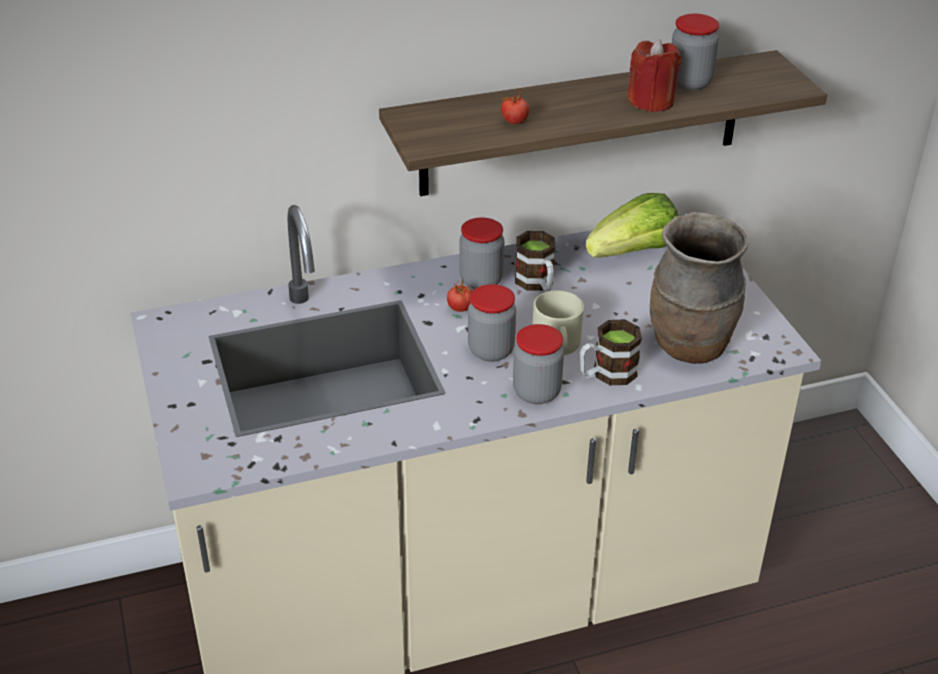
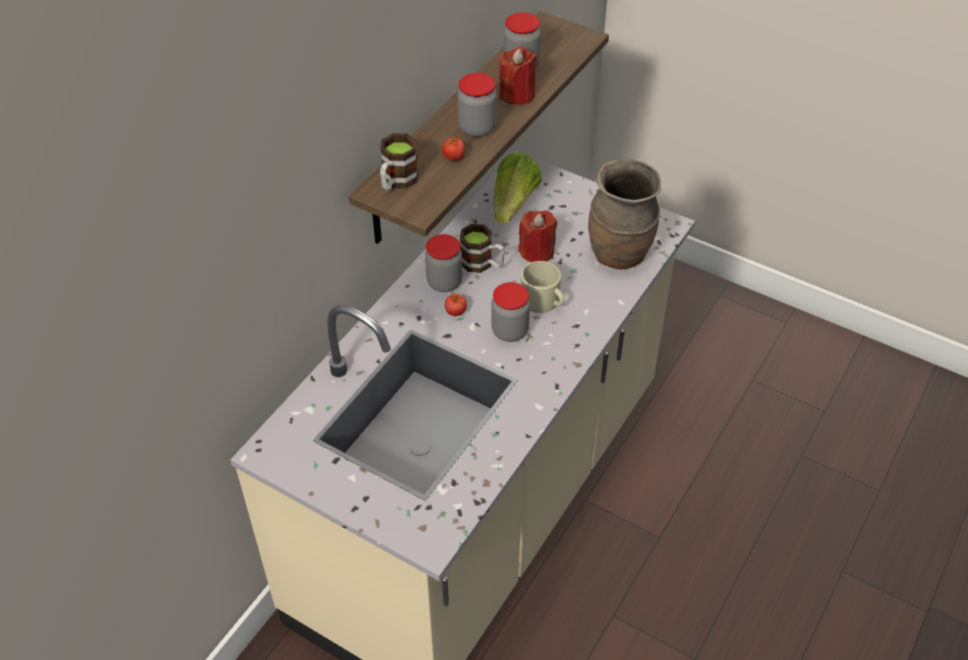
camera: 40 degrees left, 10 degrees up
(536, 392) = (569, 343): jar -> jar (477, 128)
(605, 301) = (537, 251): none -> red candle
(606, 374) = (594, 304): mug -> mug (396, 182)

